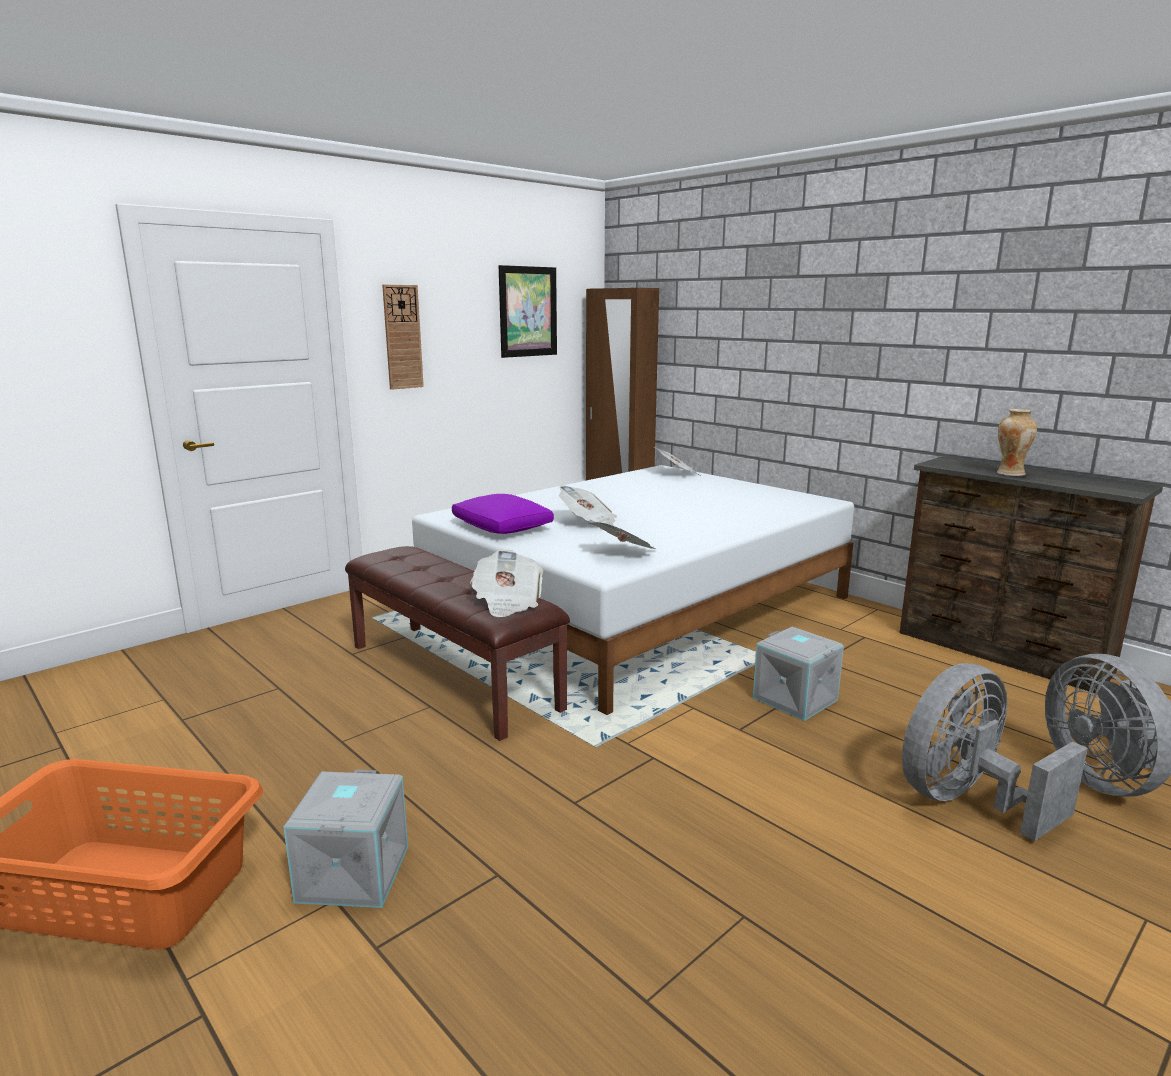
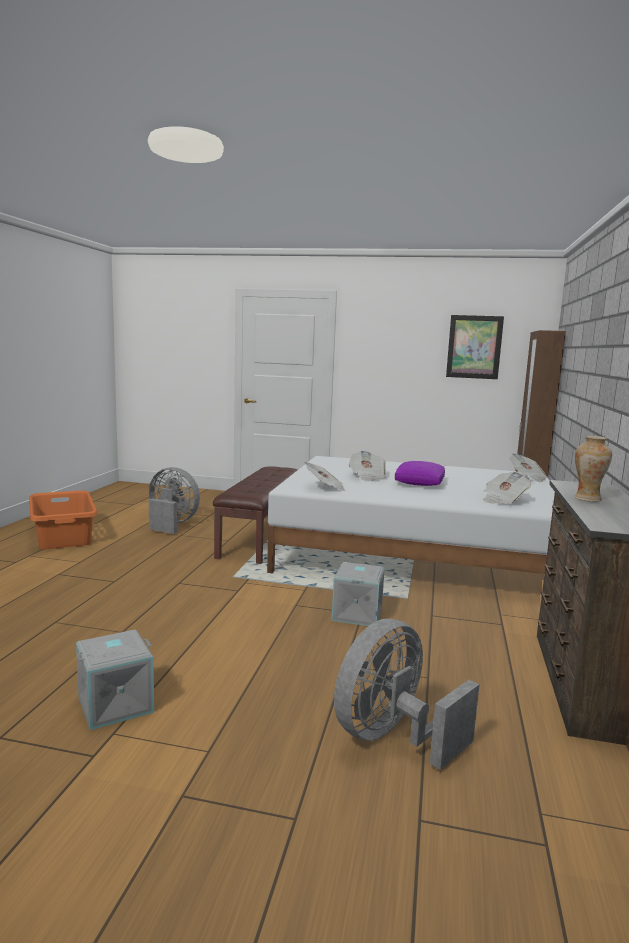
camera: 55 degrees right, 5 degrees down
(352, 873) = (96, 560): grey storage box -> grey storage box (116, 703)
(402, 337) = (372, 357): wall clock -> none
(502, 527) = (325, 467): purple pillow -> purple pillow (419, 483)
(507, 602) = (248, 491): newspaper -> newspaper (503, 500)
(966, 801) = (291, 681): grey fan -> grey fan (171, 524)

